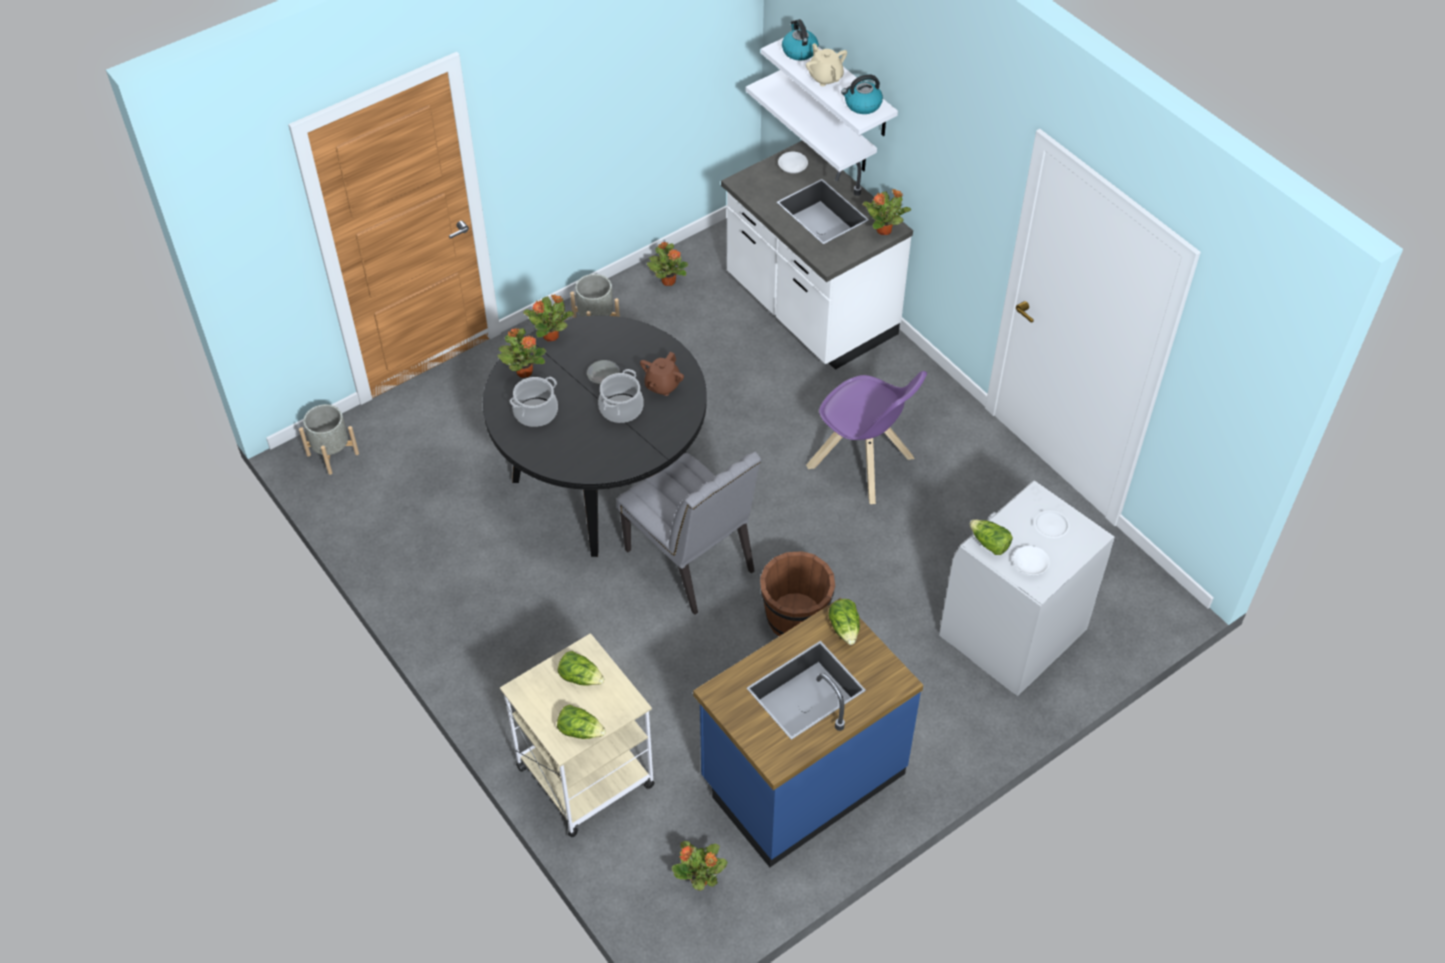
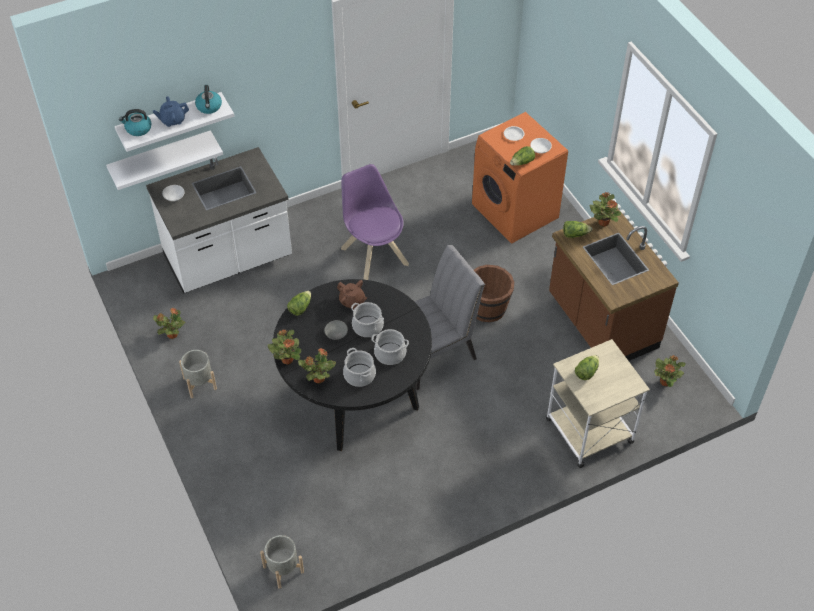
camera: 80 degrees left, 0 degrees up
(577, 439) = (390, 354): none -> cooking pot
(580, 730) = (625, 375): lettuce -> lettuce (300, 307)
(801, 777) = (601, 323): blue counter -> brown counter
(825, 77) = (172, 120): beige teapot -> blue teapot
(863, 464) = (373, 255): purple chair -> purple chair turned 75 degrees counterclockwise
(884, 230) = (253, 160): potted plant -> potted plant (603, 222)
(1010, 630) = (513, 211): white washing machine -> orange washing machine

